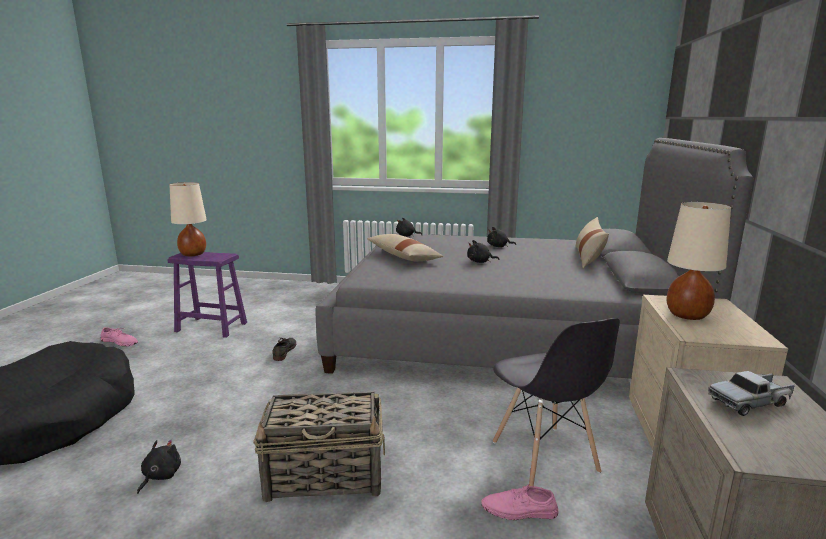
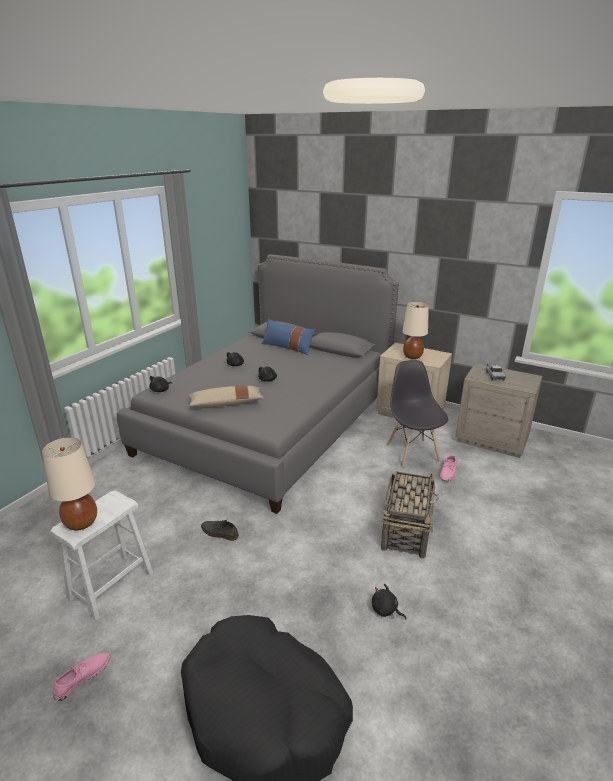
camera: 70 degrees left, 10 degrees up
(211, 327) = (111, 585): purple stool -> white stool
(544, 457) = (412, 453): grey chair -> grey chair turned 105 degrees counterclockwise
(588, 257) = (287, 347): beige pillow -> blue pillow

